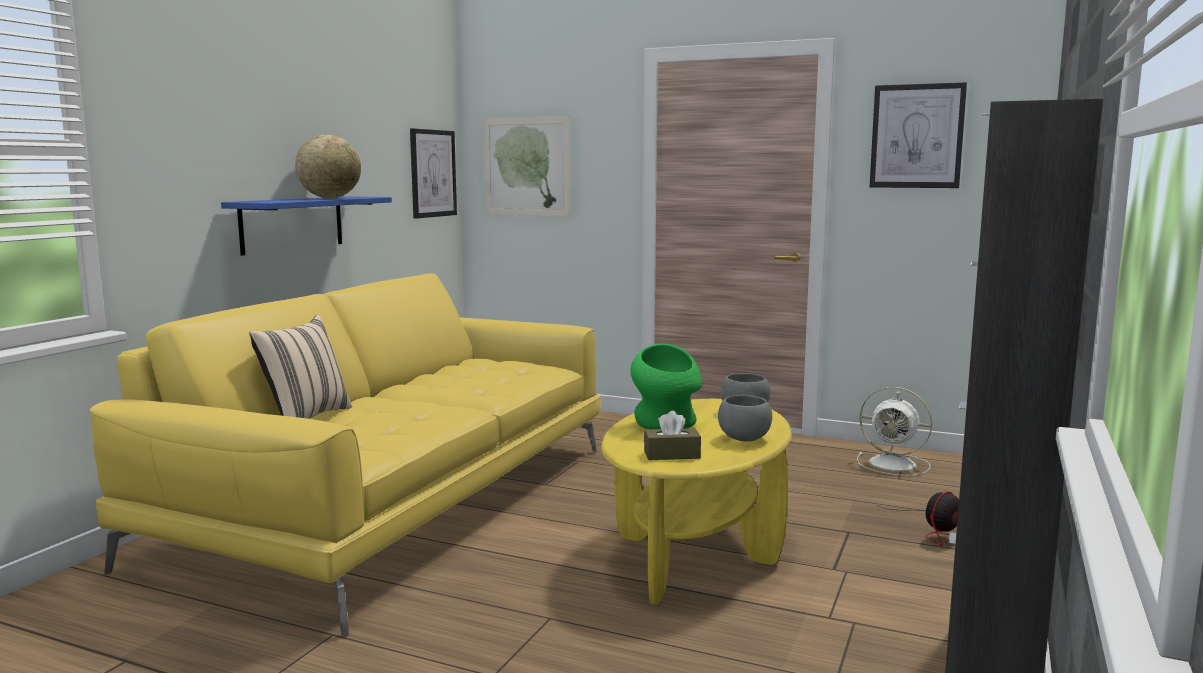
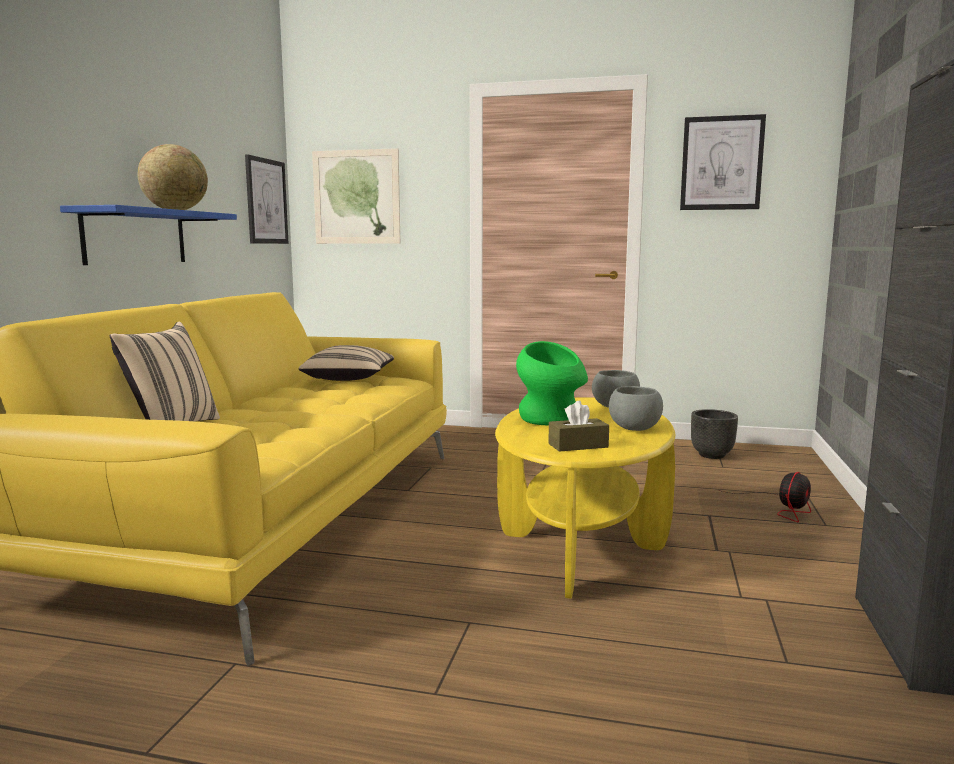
camera: 10 degrees left, 0 degrees up
(496, 366) = (350, 379): none -> beige pillow
(894, 464) = (712, 455): white fan -> black planter

